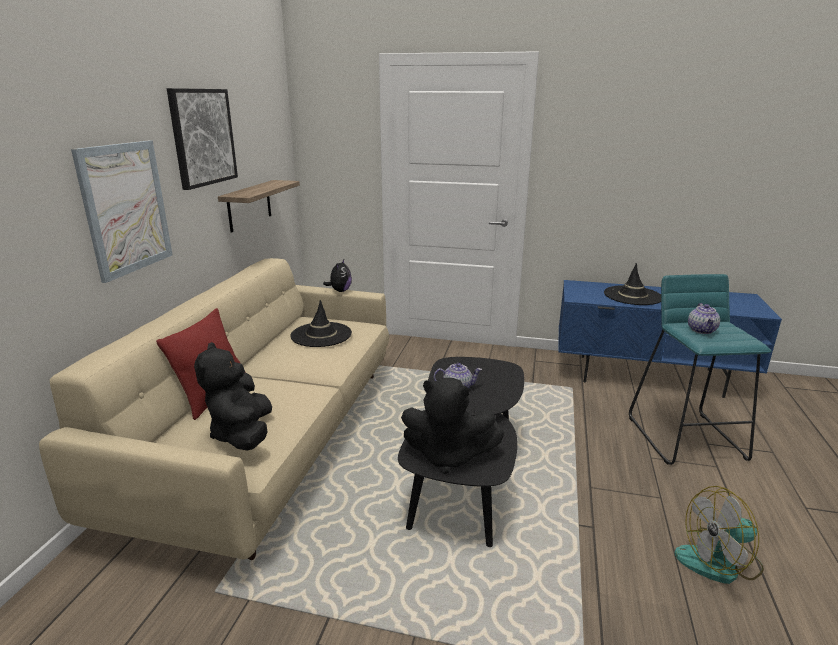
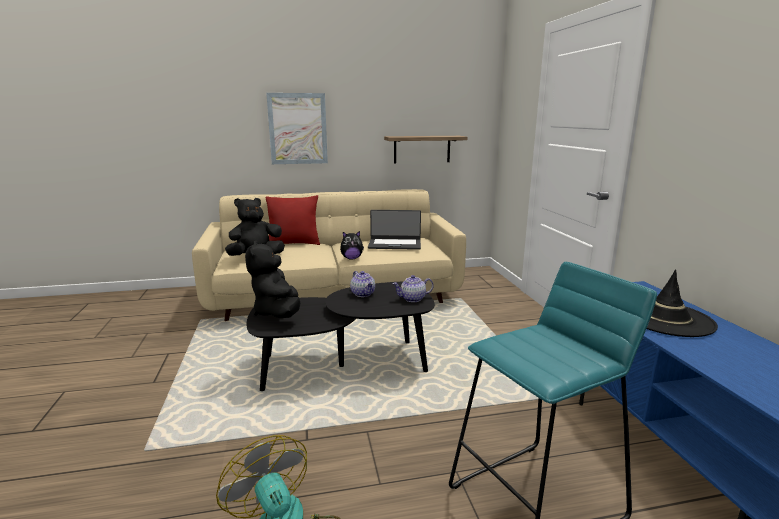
camera: 65 degrees right, 5 degrees down
(202, 137) = (377, 95): picture -> none
(321, 335) = (394, 244): black hat -> laptop
(340, 291) = (447, 224): plush toy -> plush toy (351, 258)
(702, 330) = (538, 341): teapot -> teapot (412, 299)

